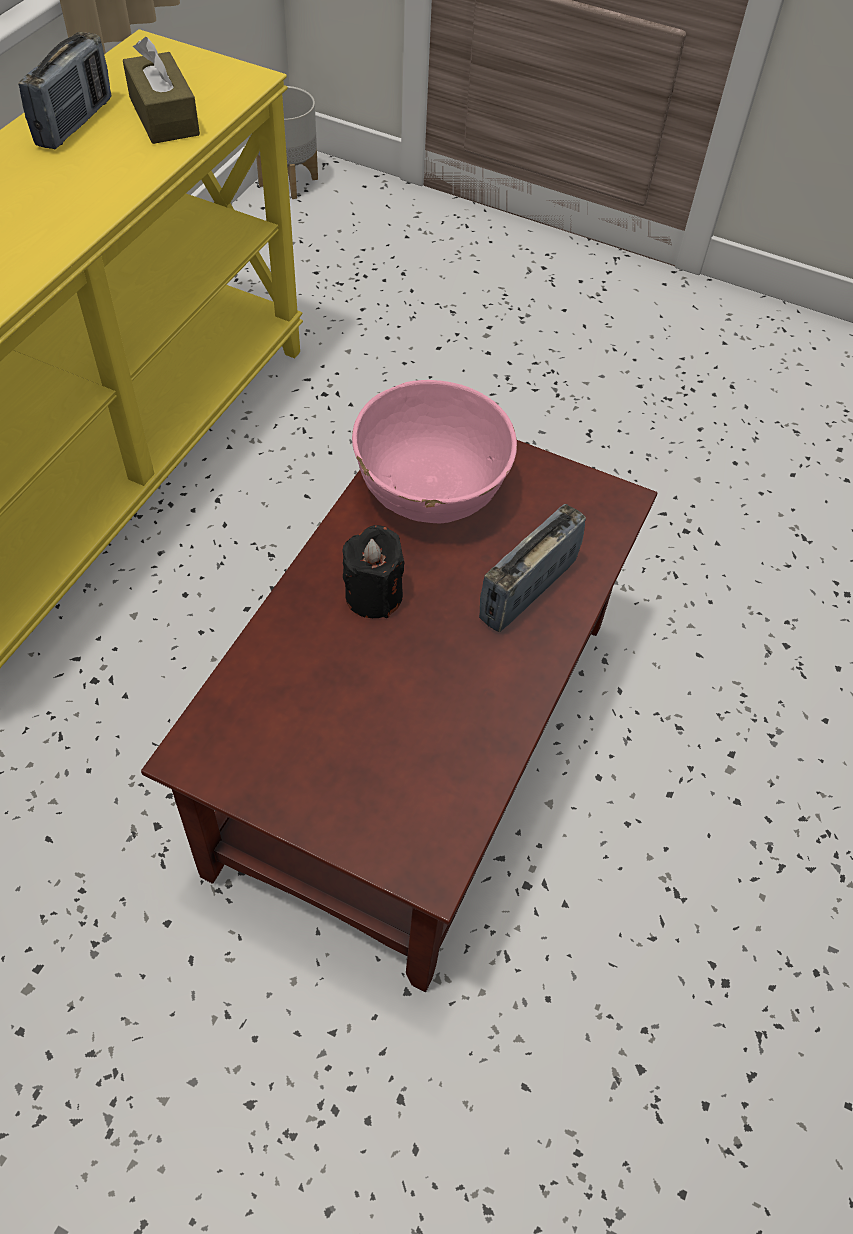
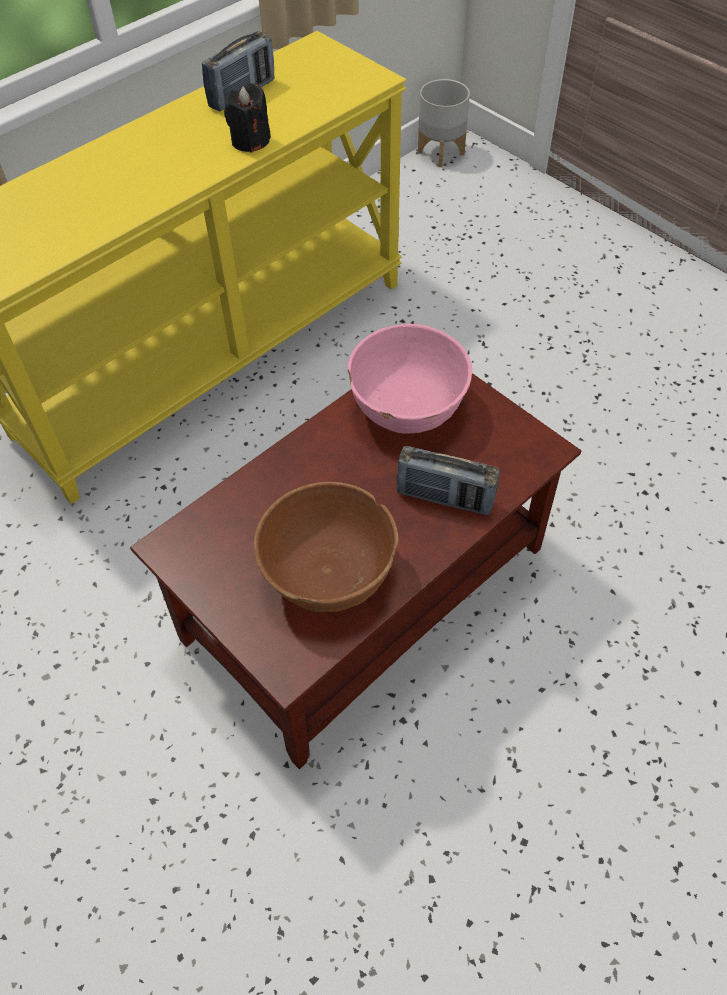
camera: 25 degrees right, 0 degrees up
(164, 116) = (304, 98): brown tissue box -> none
(373, 595) = (332, 472): black candle -> black candle (250, 141)
(426, 725) = (328, 572): none -> brown bowl
(527, 590) = (445, 498): radio -> radio turned 135 degrees counterclockwise

